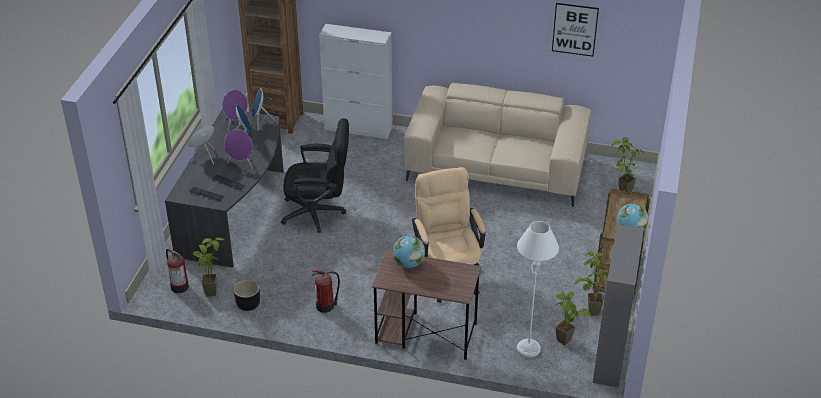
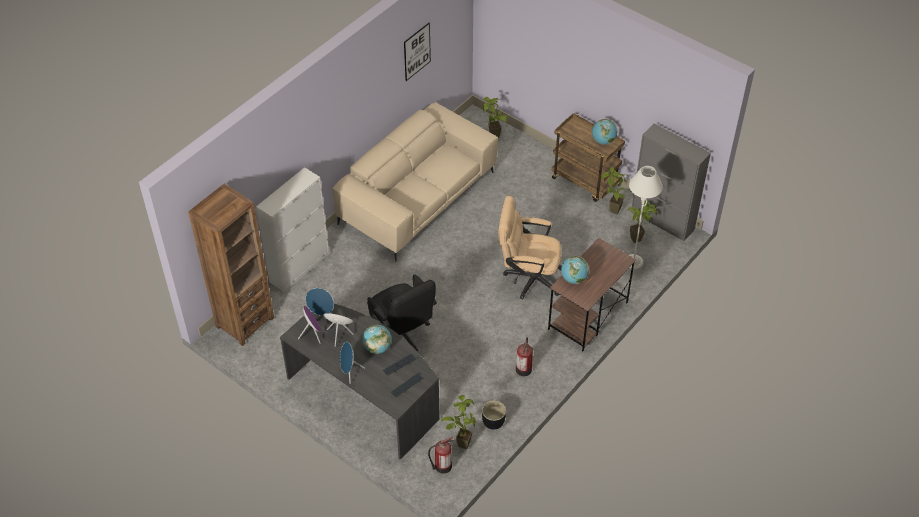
camera: 65 degrees left, 10 degrees up
(241, 164) = (377, 347): purple speaker -> globe
(319, 213) = (402, 335): black office chair -> black office chair turned 120 degrees clockwise

